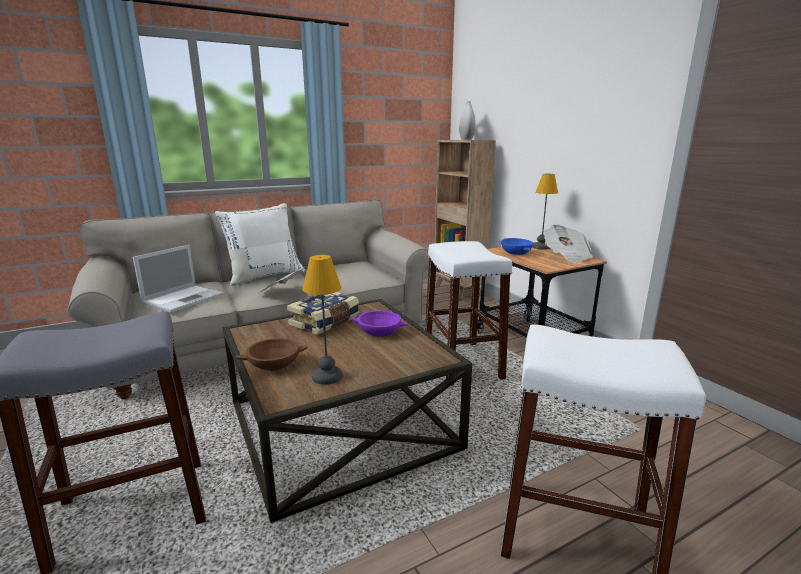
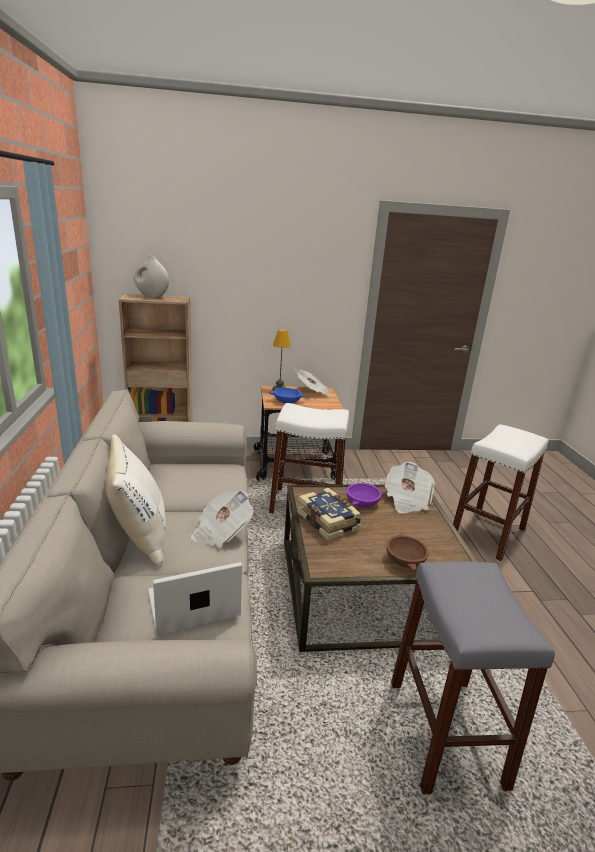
camera: 70 degrees left, 5 degrees up
(184, 298) = (191, 605): laptop -> laptop turned 75 degrees counterclockwise
(328, 376) = (430, 539): table lamp -> none
(411, 354) = (406, 500): none -> newspaper

